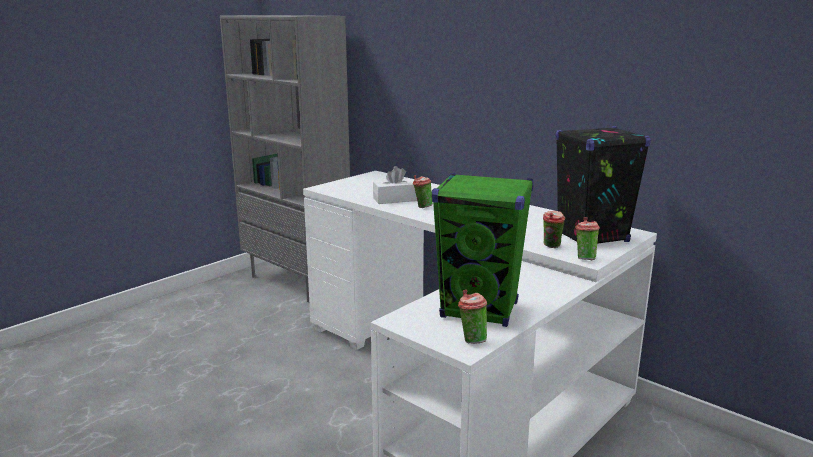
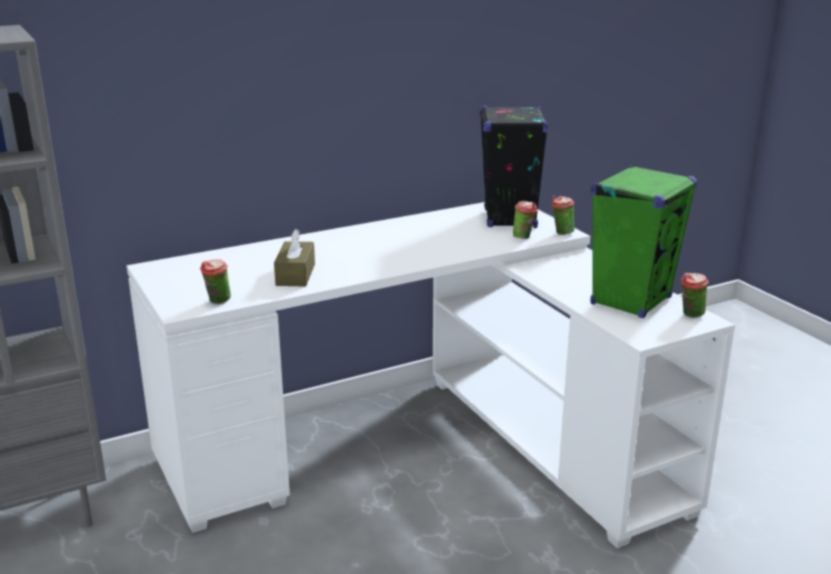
camera: 70 degrees left, 5 degrees up
(395, 199) = (295, 275): white tissue box -> brown tissue box
(422, 207) = (343, 266): cup -> cup (217, 302)

